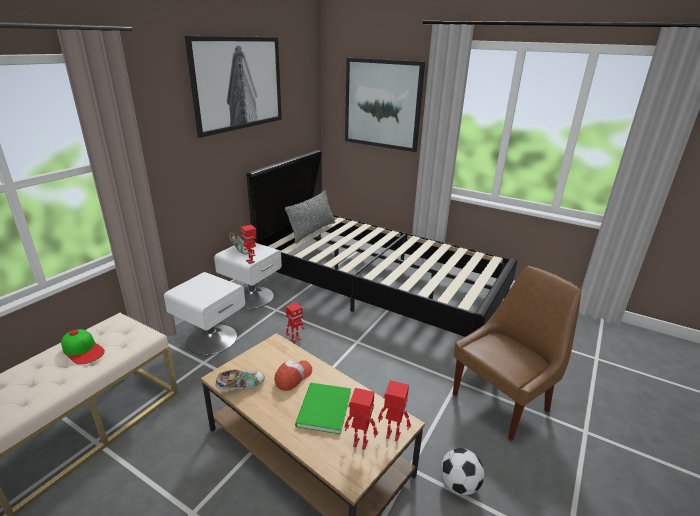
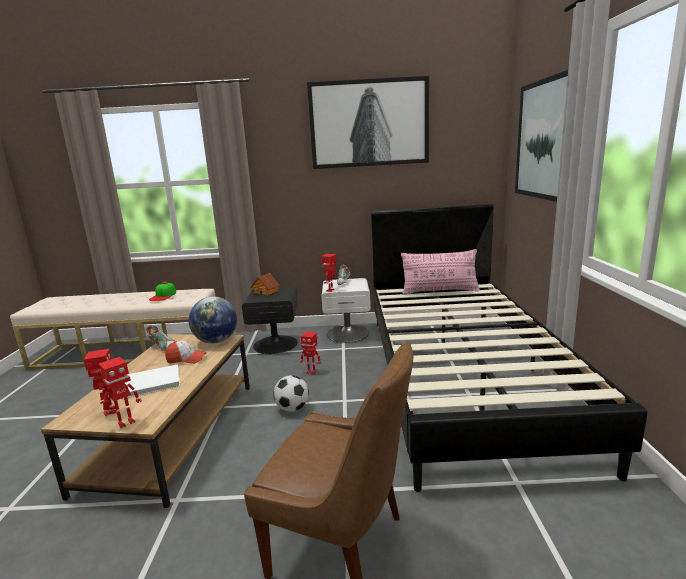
camera: 60 degrees right, 10 degrees down
(192, 288) = (266, 292): none -> toy house
(211, 338) = (275, 344): white nightstand -> black nightstand
(271, 351) = (216, 341): none -> globe
(312, 231) = (439, 291): grey pillow -> pink pillow
(322, 410) = (149, 382): green book -> white book
(392, 436) = (126, 422): toy robot -> toy robot turned 60 degrees clockwise
(459, 485) = (166, 546): football -> football (292, 408)

